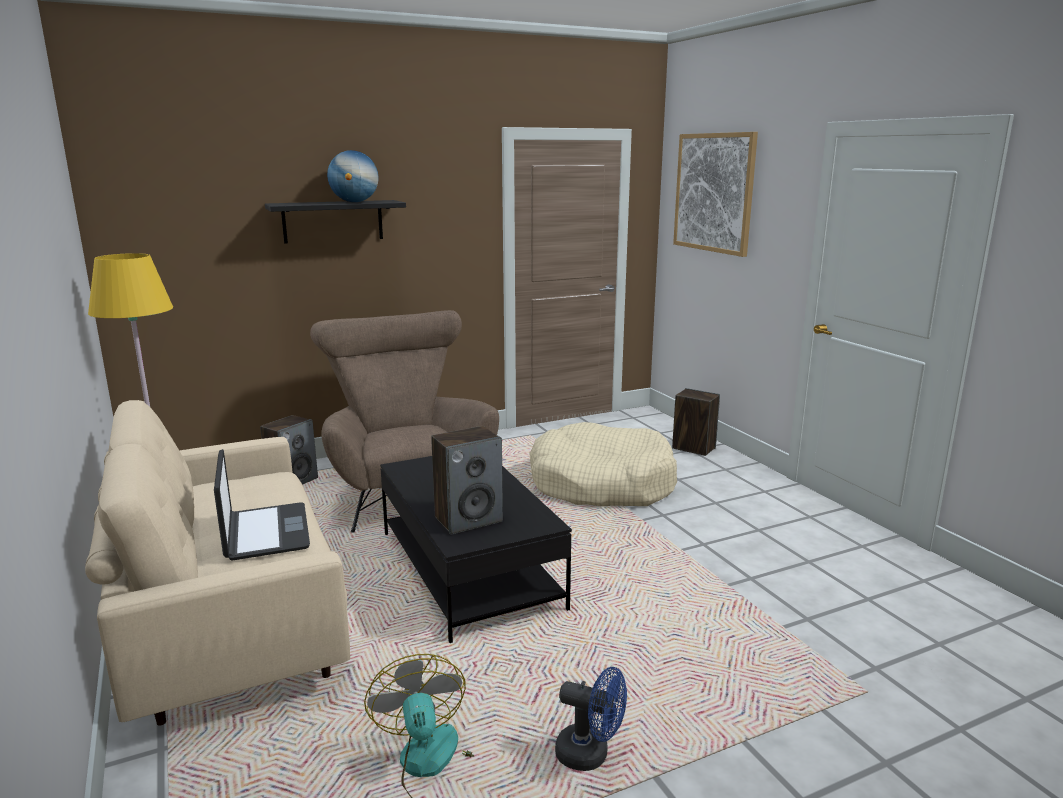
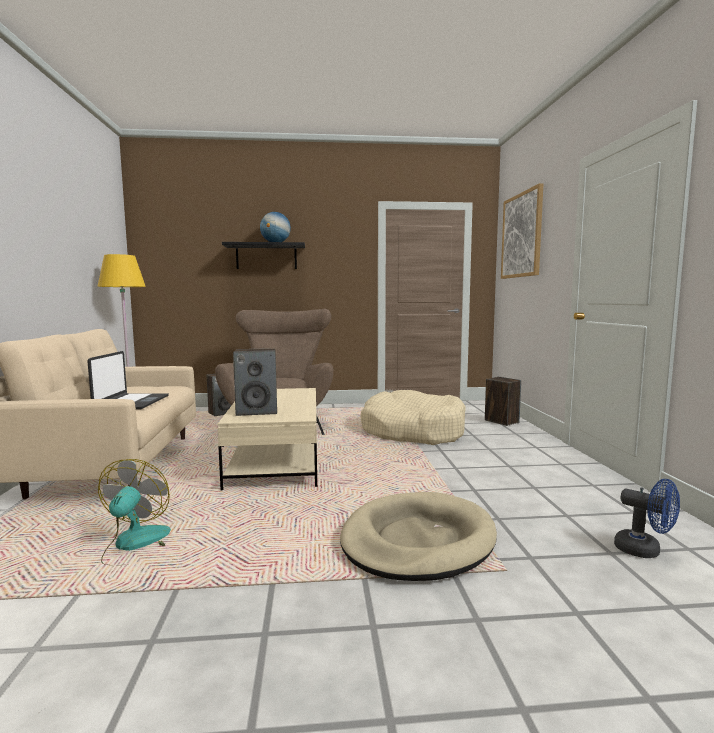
camera: 20 degrees right, 10 degrees down
(468, 569) = (276, 459): black coffee table -> beige coffee table
(590, 754) = (241, 562): blue fan -> blue fan (645, 551)
(753, 672) = (417, 541): none -> beige dog bed

